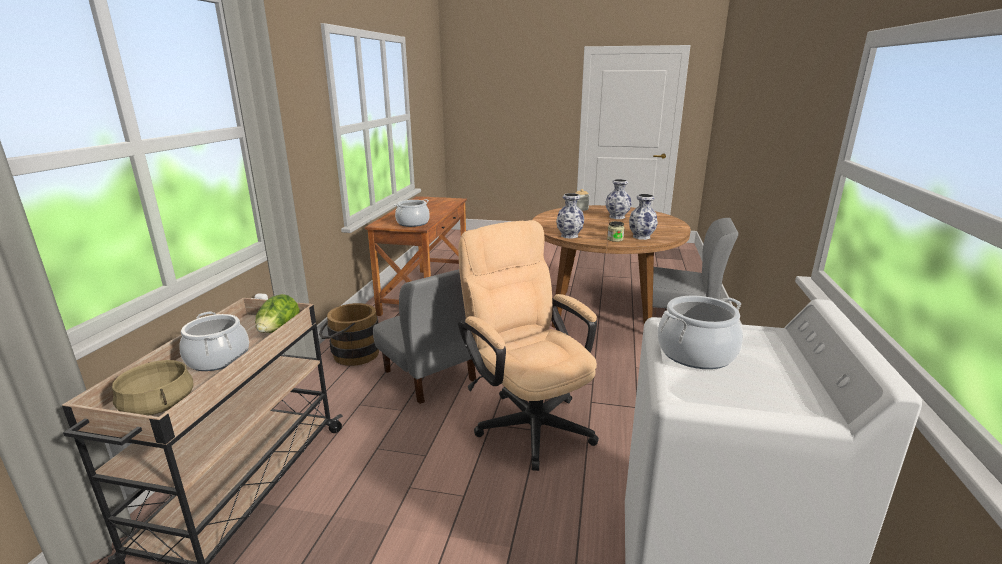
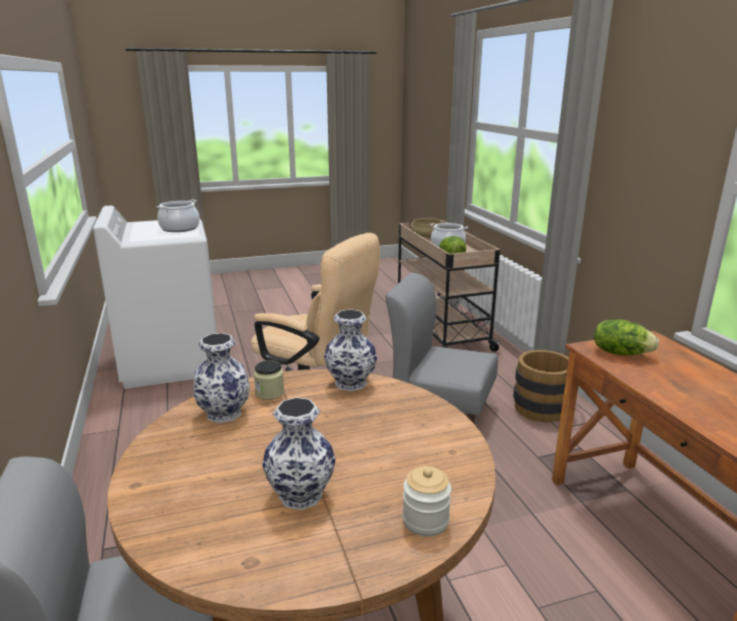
camera: 150 degrees right, 0 degrees up
(413, 223) = (620, 353): cooking pot -> lettuce

